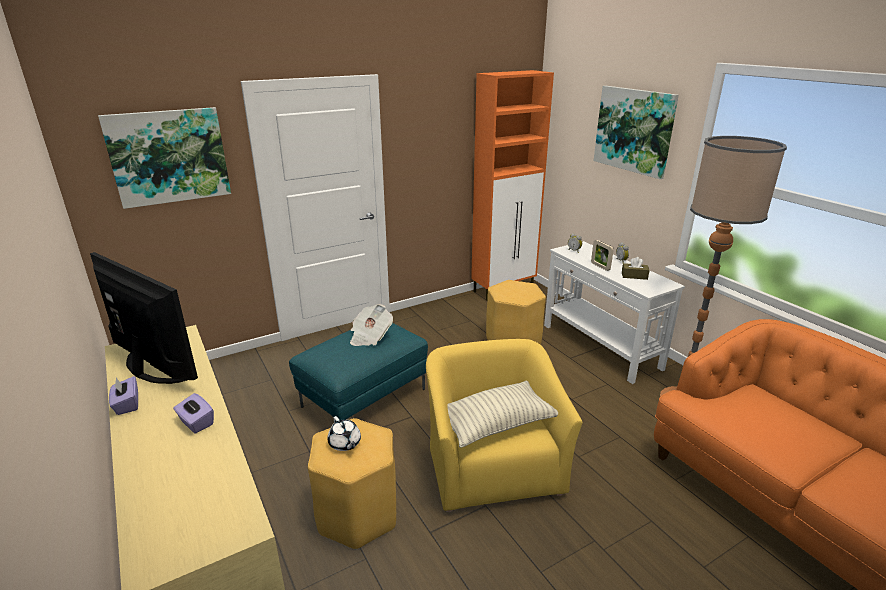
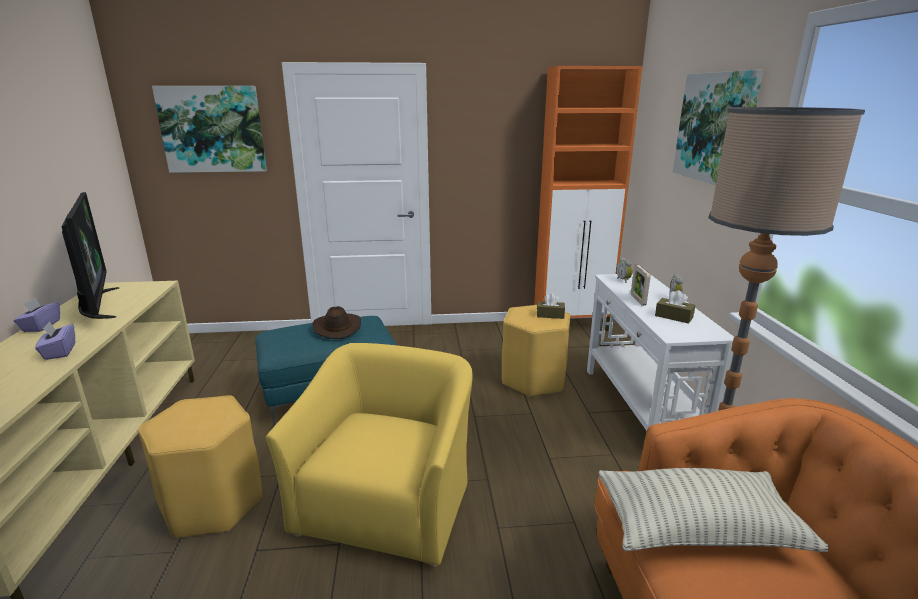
camera: 25 degrees right, 5 degrees down
(345, 443) = (191, 415): white teapot -> none
(370, 336) = (337, 327): newspaper -> brown hat
(496, 424) = (370, 445): pillow -> pillow (698, 529)
(525, 288) = (550, 315): none -> brown tissue box

